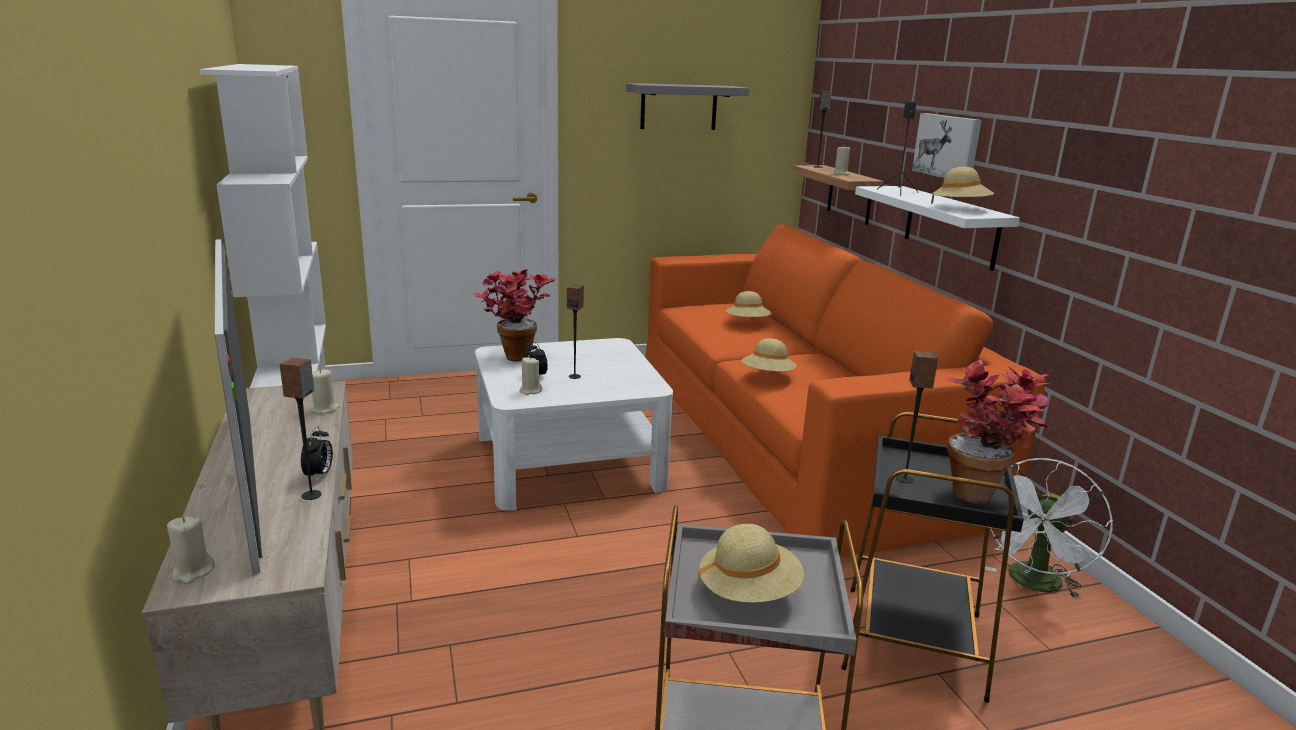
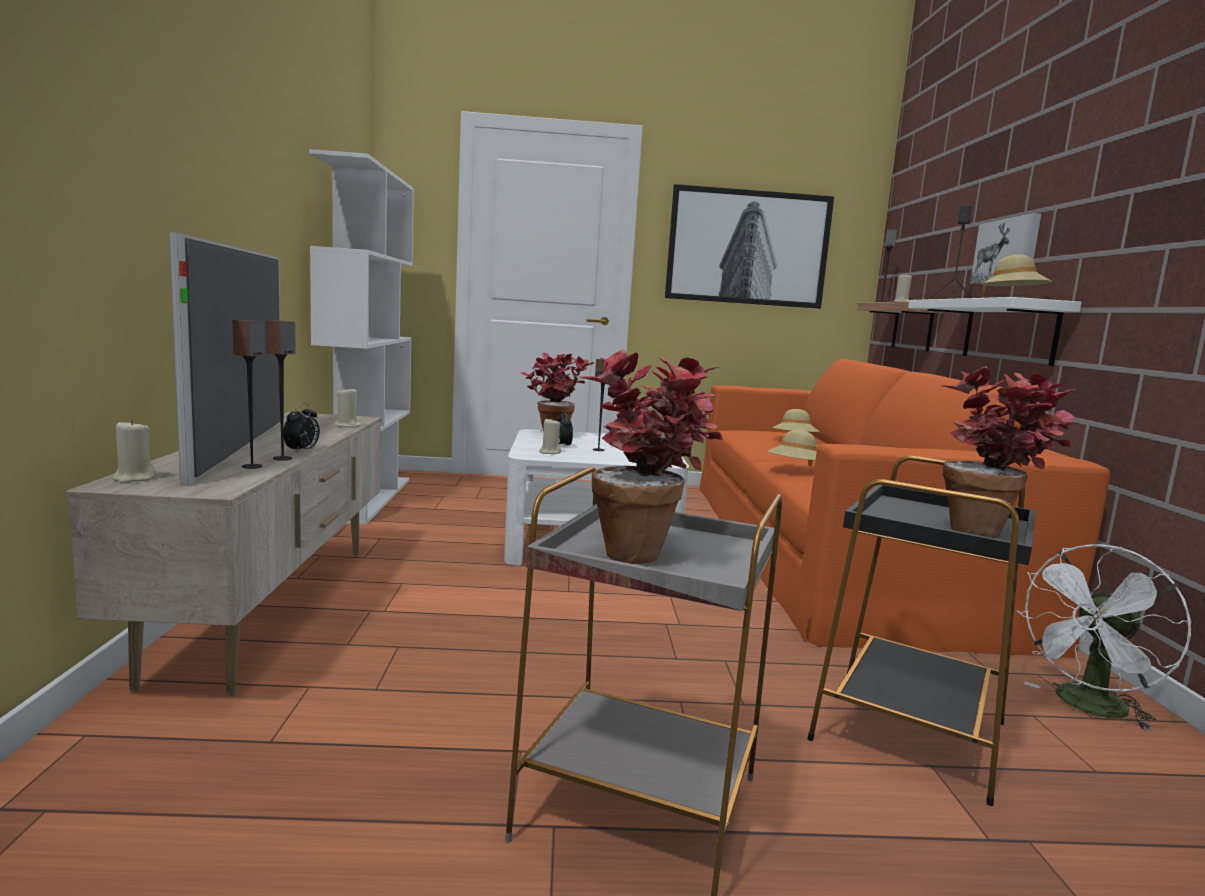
camera: 15 degrees right, 10 degrees down
(678, 107) = (748, 247): grey shelf -> picture
(749, 592) = (647, 552): beige hat -> potted plant
(905, 479) = (895, 515): speaker -> speaker (252, 466)

